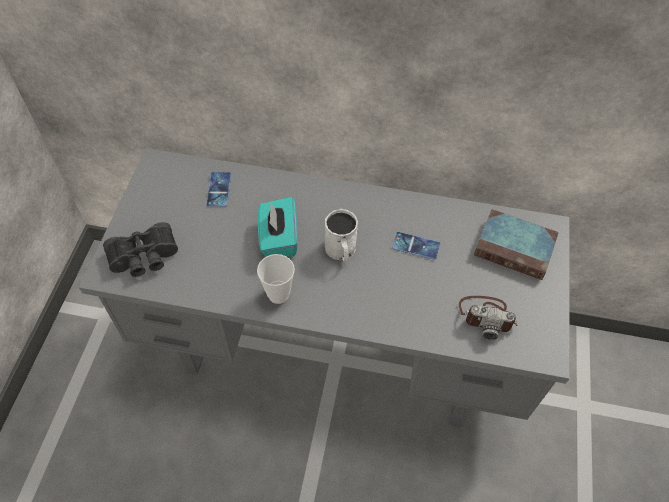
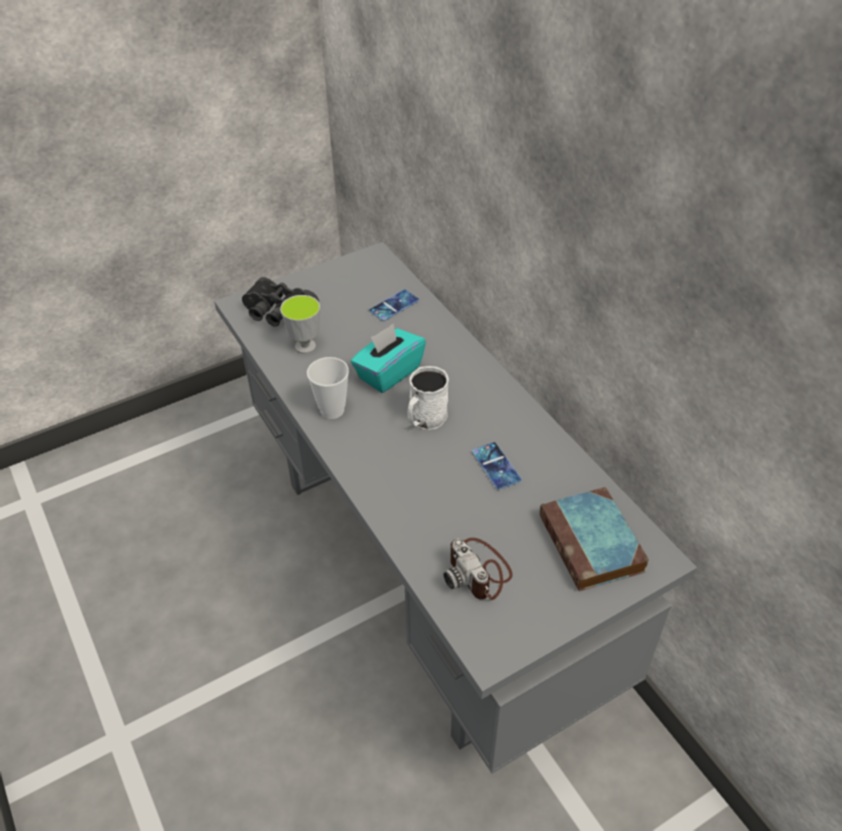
camera: 50 degrees right, 10 degrees down
(198, 266) = (305, 346): none -> cup

